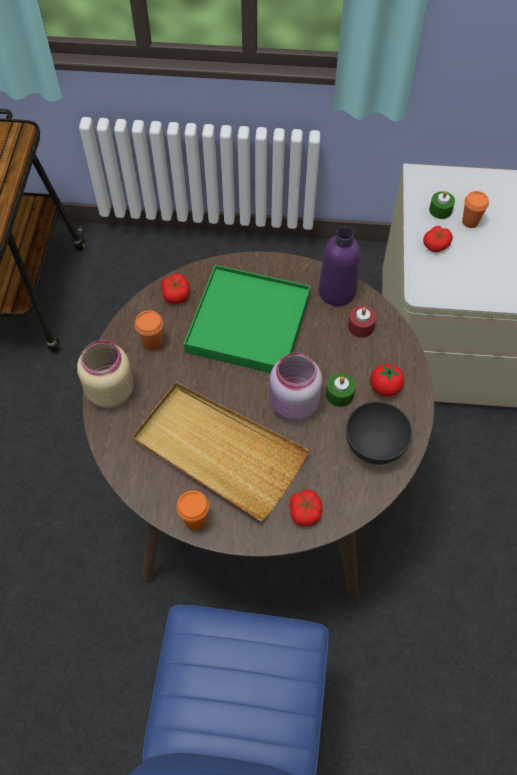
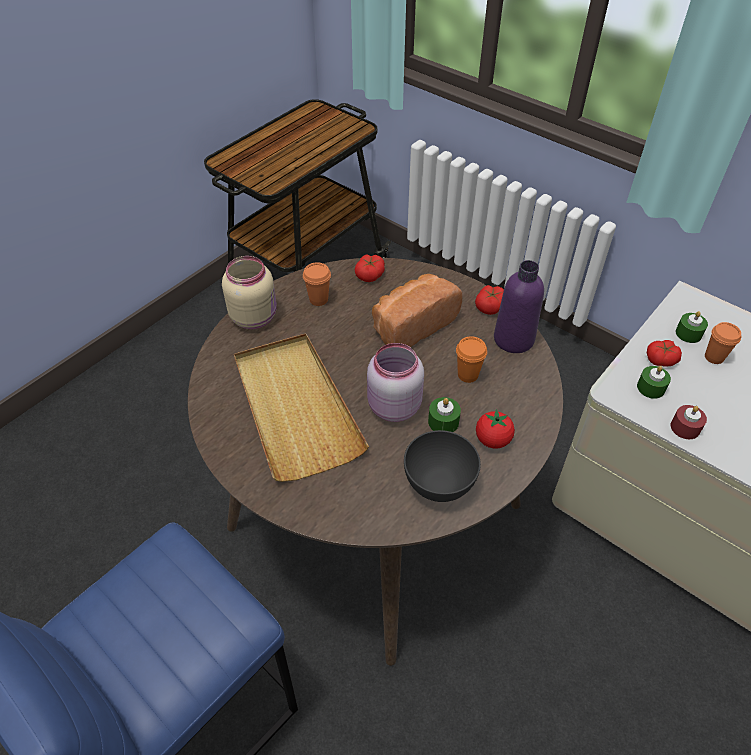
camera: 35 degrees right, 10 degrees down
(195, 520) = (227, 449): orange cup -> orange cup (467, 375)
(249, 323) = (411, 324): green tray -> bread
(305, 511) = (325, 500): tomato -> tomato (490, 306)
(361, 326) = (512, 377): red candle -> red candle (685, 427)
(445, 273) = (651, 388): none -> green candle

